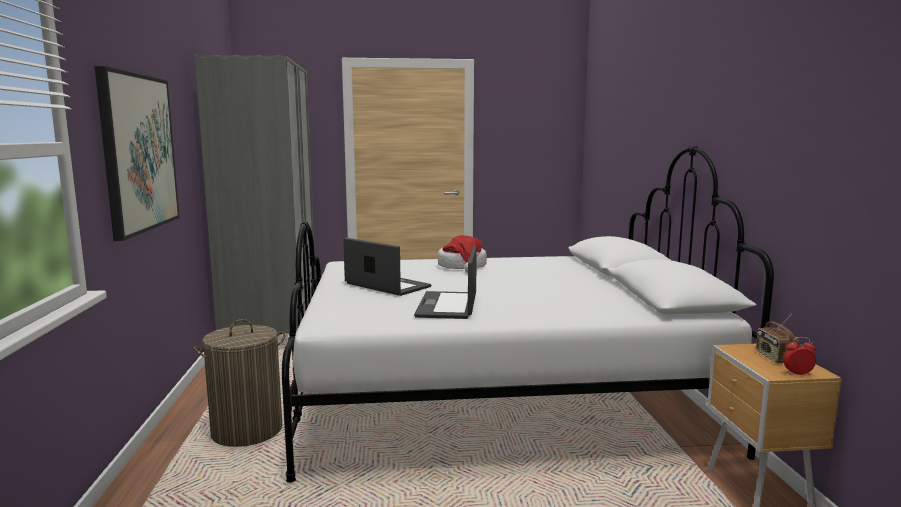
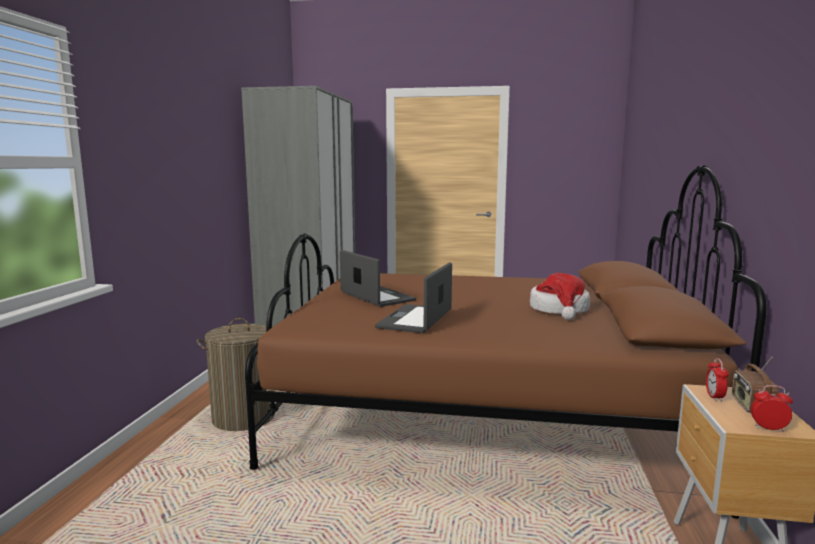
camera: 15 degrees right, 0 degrees up
(138, 153) = (168, 169): picture -> none
(462, 266) = (462, 283): hat -> hat (559, 310)
(498, 397) = (482, 414): white bed -> brown bed
(743, 353) = (714, 397): none -> alarm clock

